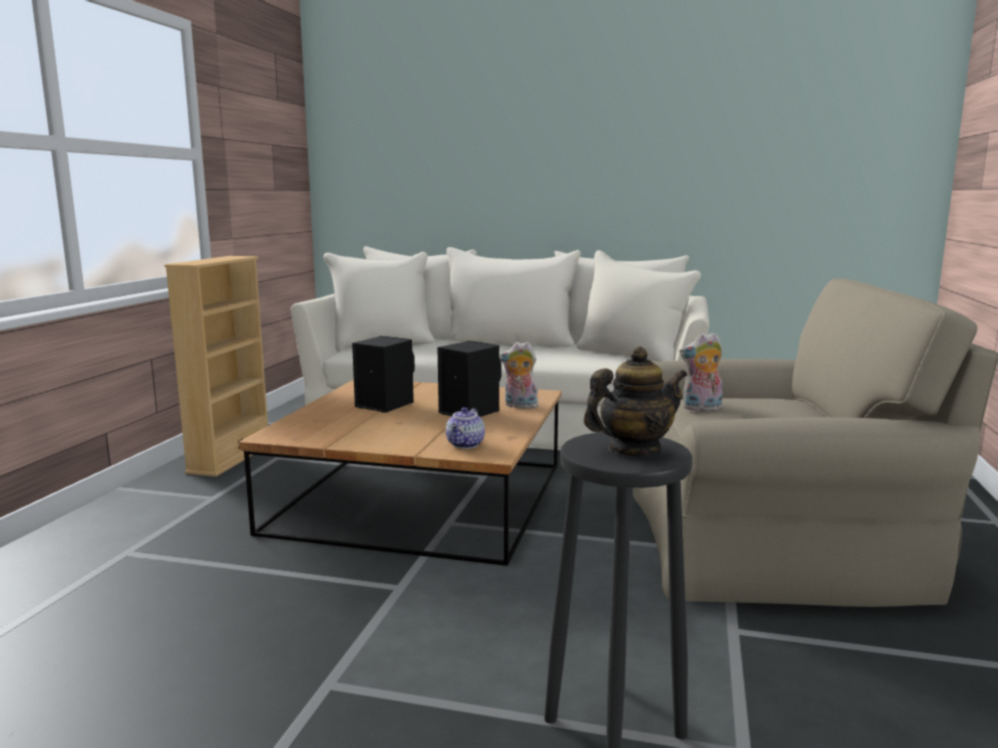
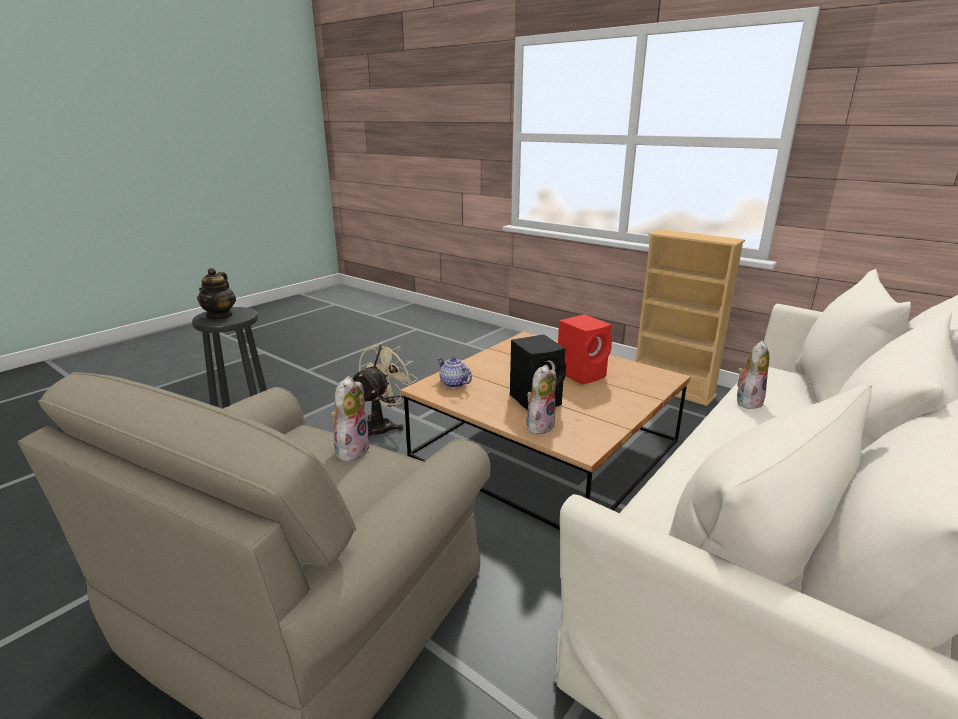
camera: 115 degrees right, 10 degrees up
(383, 404) = (582, 374): black speaker -> red speaker
(425, 354) = (747, 401): none -> plush toy
(445, 608) = (383, 425): none -> beige fan

